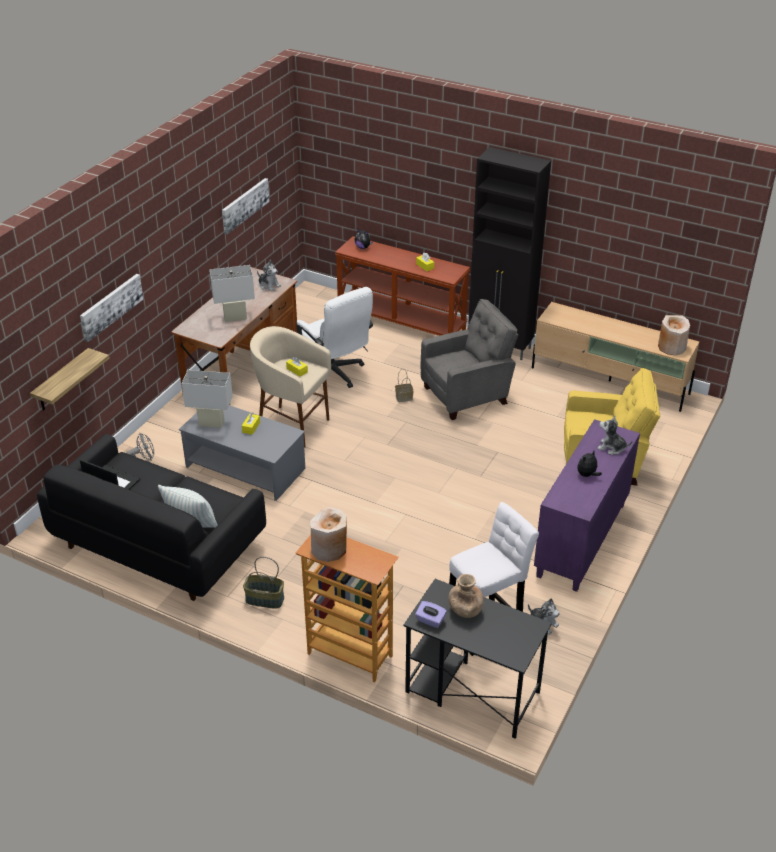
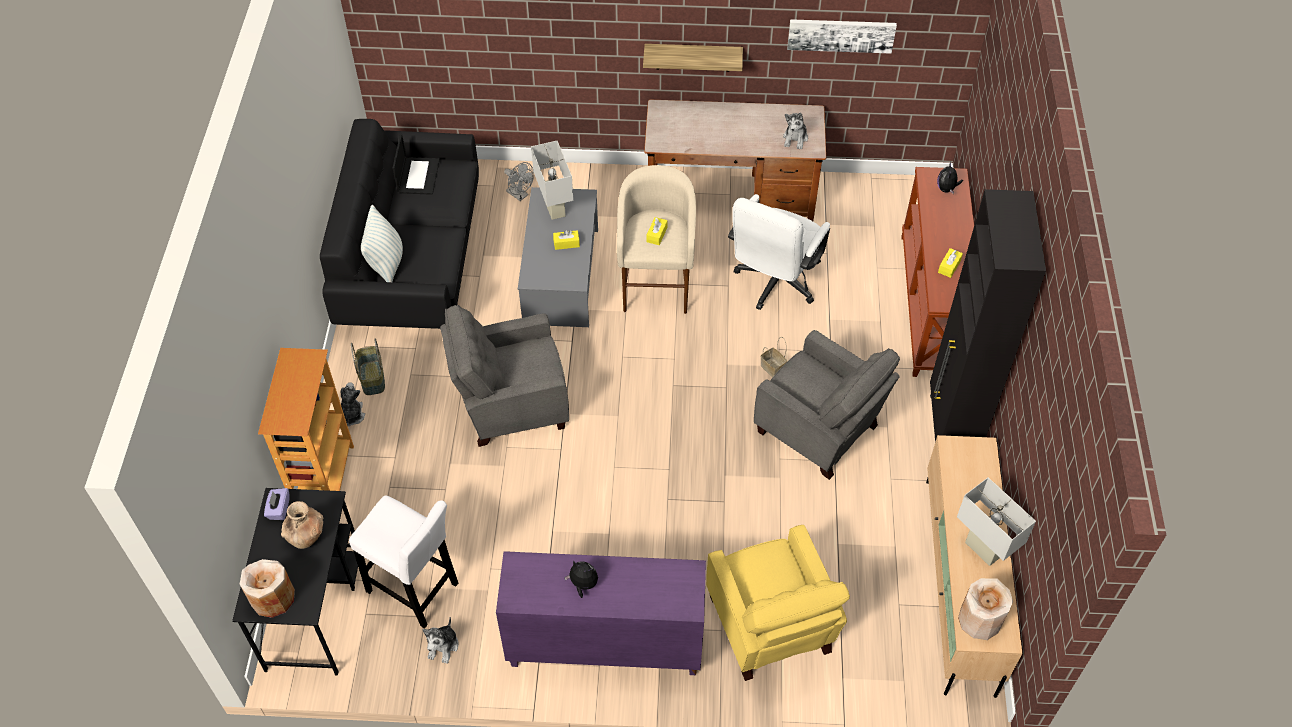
camera: 65 degrees right, 15 degrees up
(62, 381) = (462, 57): shelf -> shelf (693, 57)
(111, 306) = (556, 26): picture -> none
(235, 317) = (709, 138): white table lamp -> white table lamp (983, 549)
(329, 549) = (296, 373): beige vase -> beige vase (273, 598)
(347, 528) = (511, 404): none -> grey armchair
(611, 448) = (653, 597): plush toy -> plush toy (351, 415)

